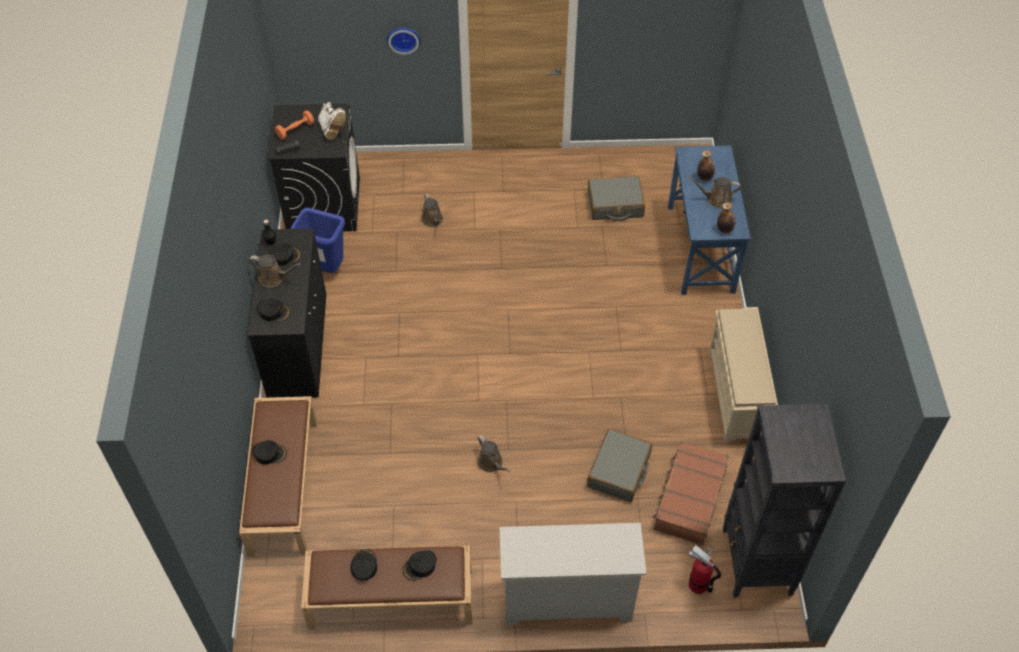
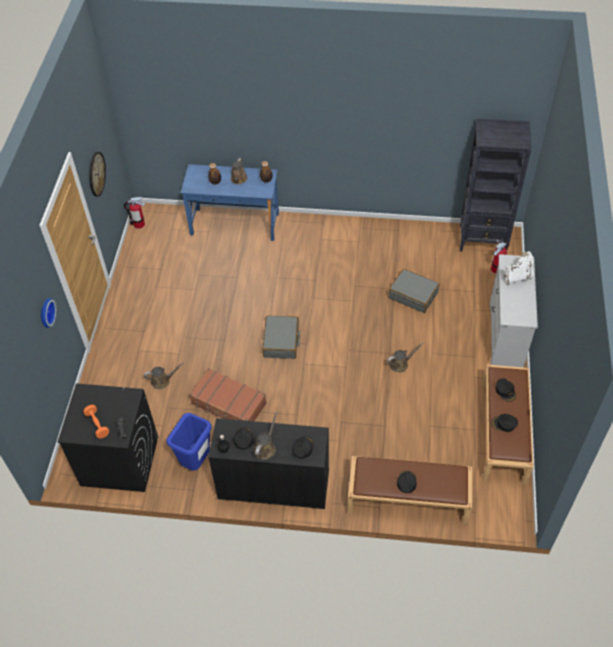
camera: 80 degrees left, 0 degrees up
(332, 130) = (107, 397): white boot -> white boot (517, 277)
(615, 205) = (179, 264): grey suitcase -> grey suitcase (281, 341)
(627, 34) = (96, 174): none -> wall clock
(672, 154) = (139, 224): none -> fire extinguisher
(689, 498) = (436, 263): brown suitcase -> brown suitcase (228, 404)
(736, 396) = (362, 228): beige shoe rack -> none

